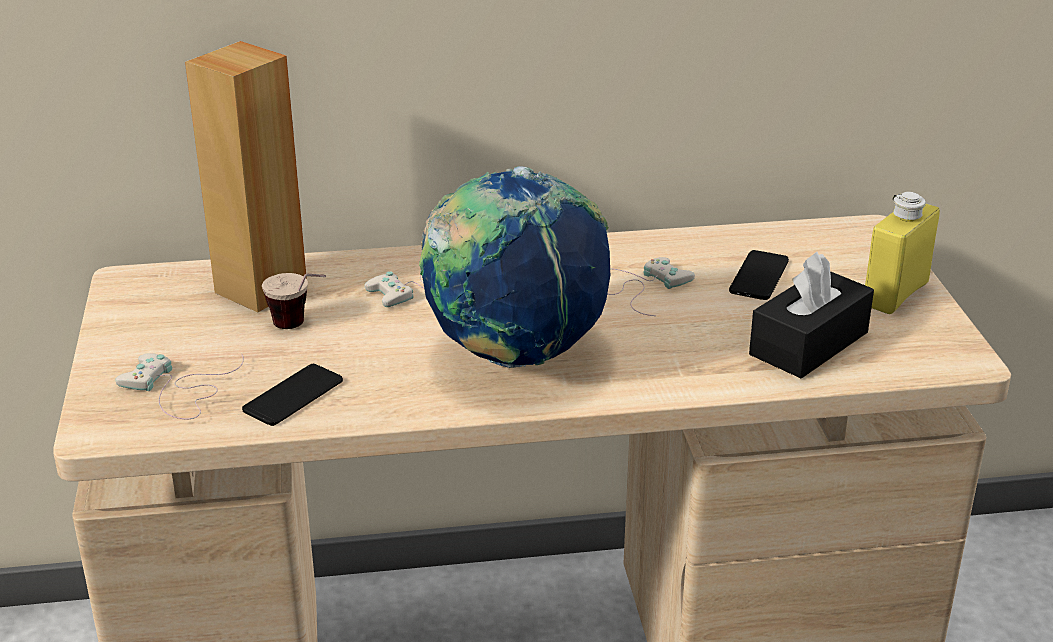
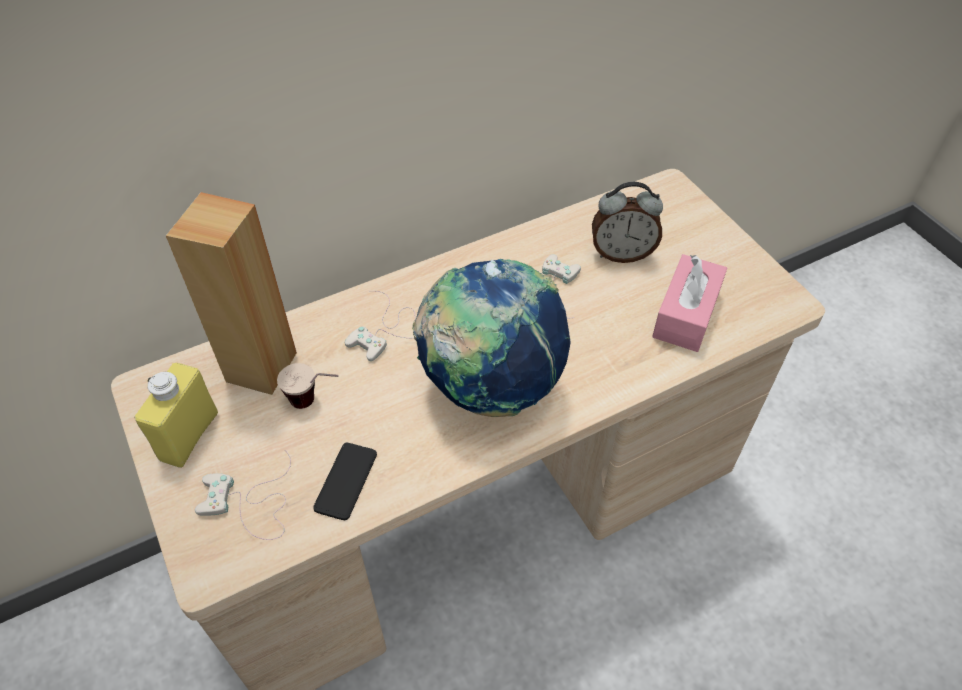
camera: 20 degrees left, 20 degrees up
(759, 276) = (621, 253): phone -> alarm clock
(809, 344) = (686, 314): black tissue box -> pink tissue box
(895, 294) = (718, 248): yellow bottle -> yellow bottle (189, 436)

